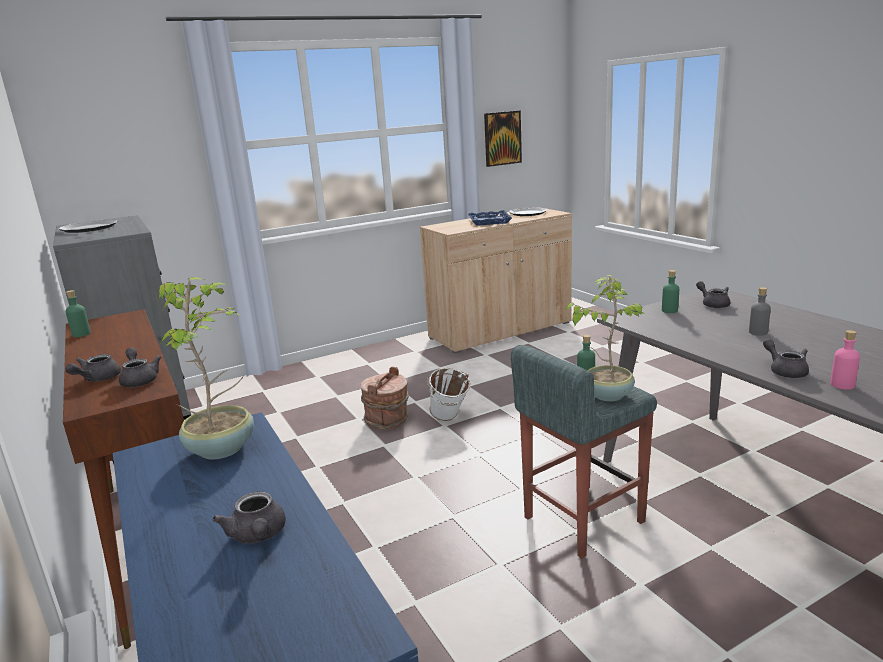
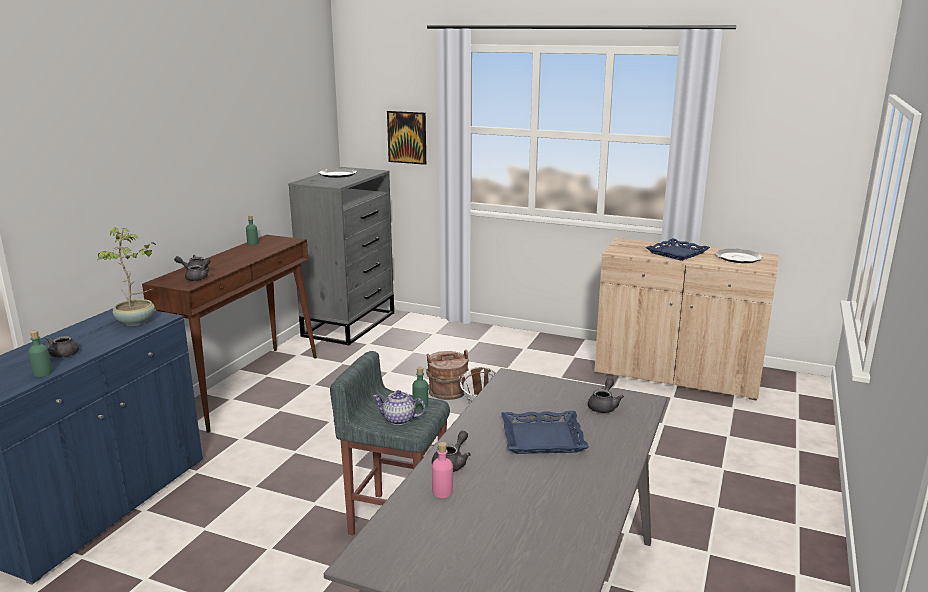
camera: 50 degrees right, 0 degrees up
(502, 138) = (756, 165): picture -> picture (407, 137)
(607, 394) = (399, 420): potted plant -> teapot
(669, 310) = (558, 391): green bottle -> green bottle (42, 373)
(758, 332) = (542, 439): grey bottle -> blue tray

